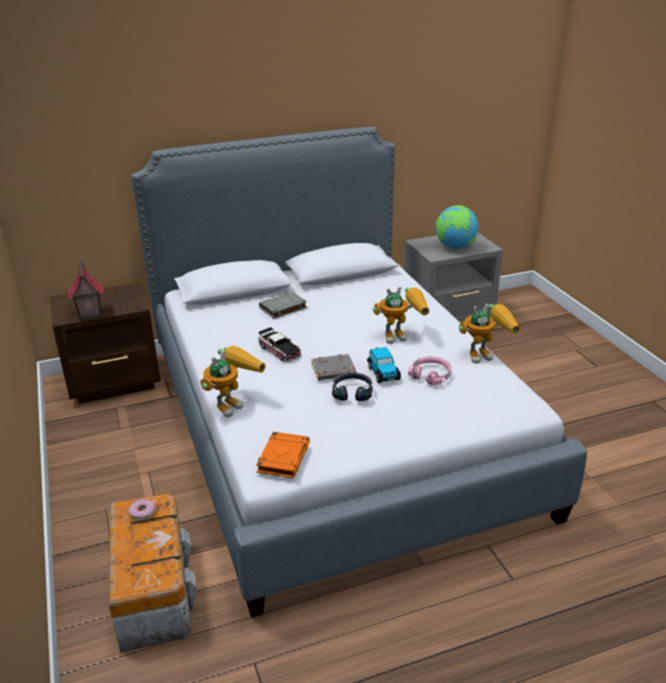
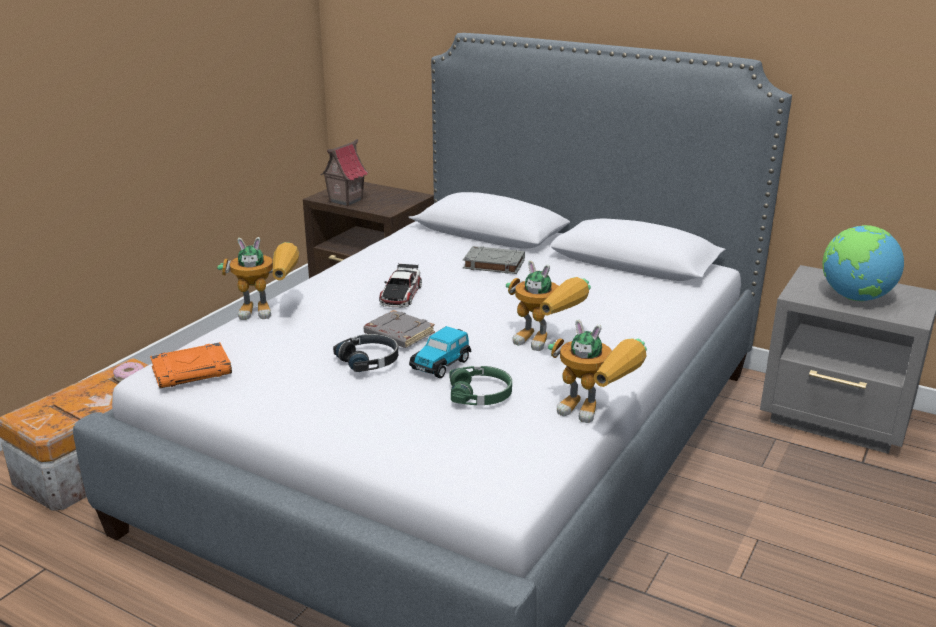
camera: 50 degrees right, 5 degrees down
(431, 375) = (481, 394): pink headphones -> green headphones

